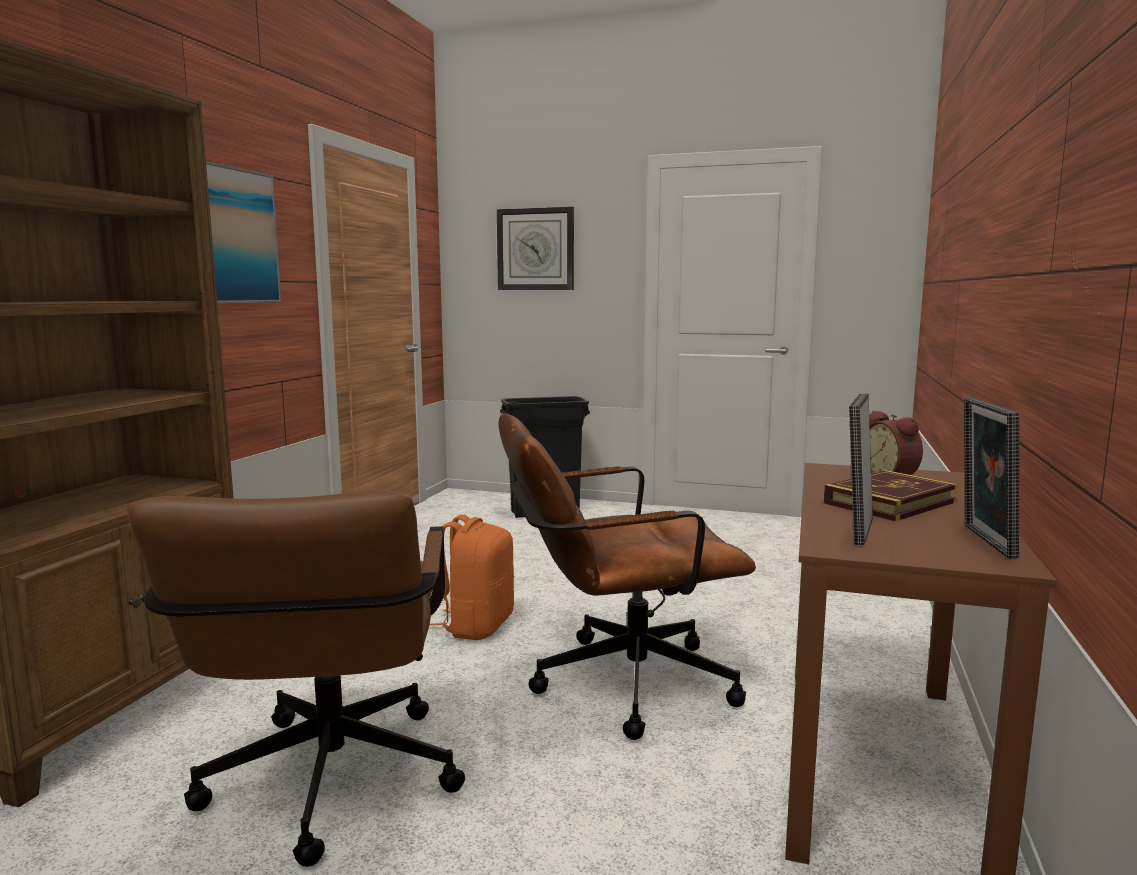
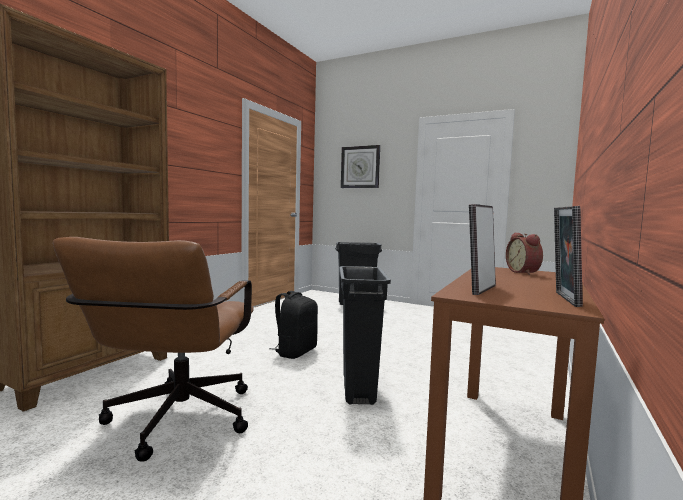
camera: 10 degrees right, 5 degrees down
(235, 236) = (196, 147): picture -> none
(477, 626) = (295, 352): orange backpack -> black backpack
(616, 684) = (358, 388): brown office chair -> black trash can
(889, 502) = (513, 281): book -> none

